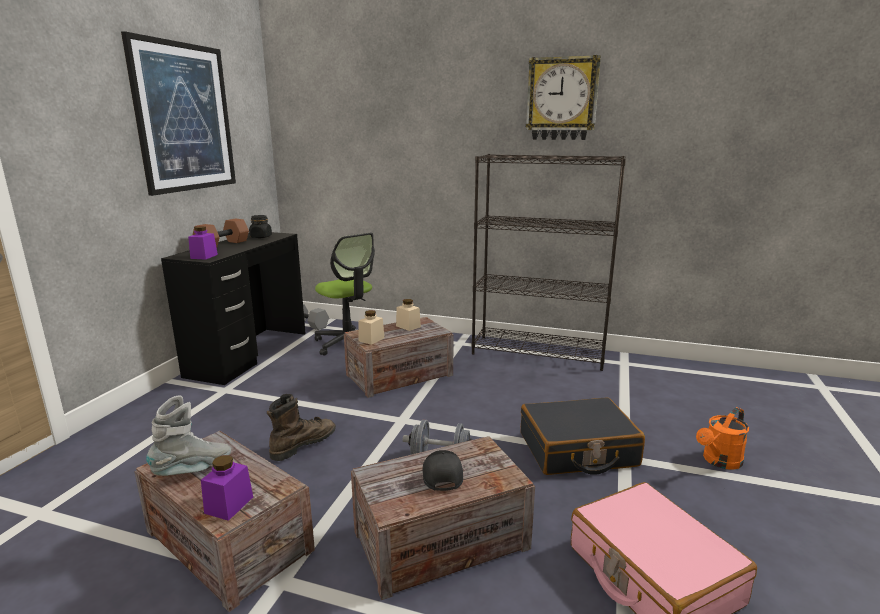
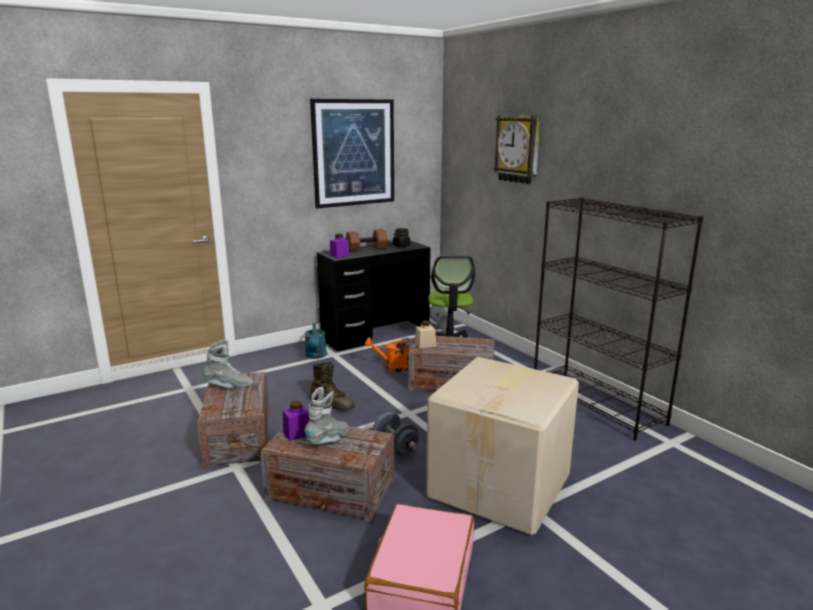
camera: 40 degrees right, 0 degrees up
(203, 399) = (316, 356): none -> turquoise watering can
(229, 505) = (220, 409): purple jar -> purple jar (297, 433)
(303, 444) = (332, 404): brown boot -> brown boot turned 45 degrees clockwise
(408, 326) = (467, 343): beige jar -> none
(441, 474) = (329, 440): black cap -> grey boot
(562, 99) = (650, 149): wall clock -> wall clock (518, 149)
(577, 450) = (501, 486): black suitcase -> cardboard box
(719, 461) = (614, 552): orange watering can -> orange watering can (393, 367)

